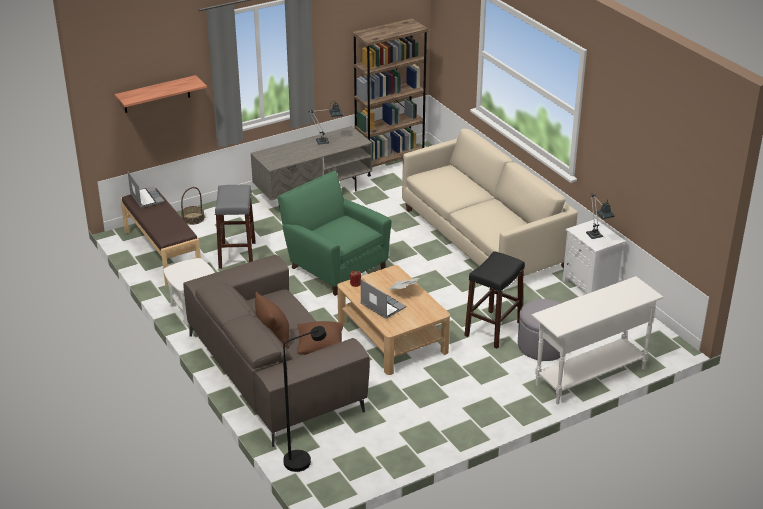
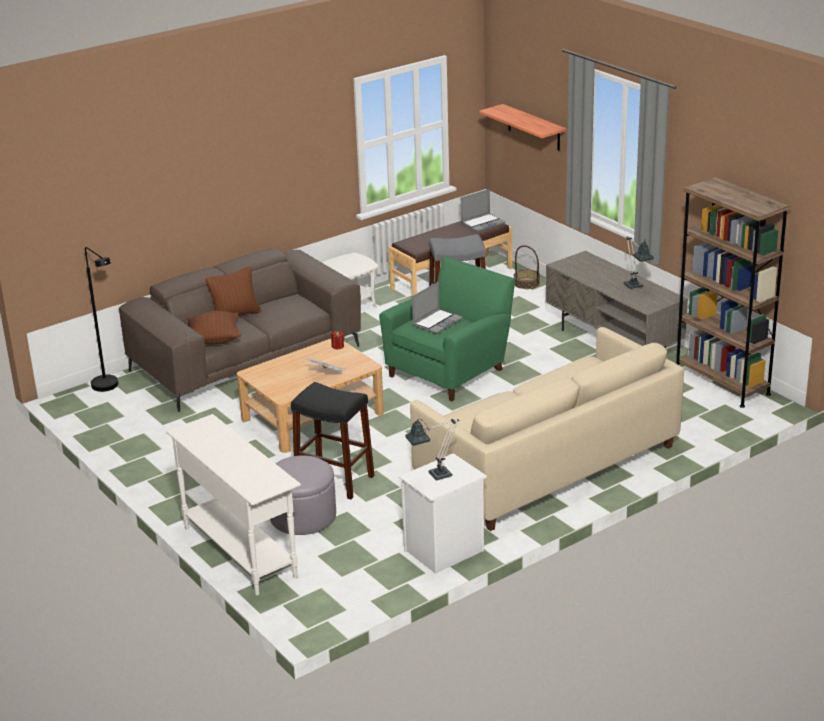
camera: 85 degrees right, 5 degrees down
(382, 306) = (295, 364): laptop -> laptop (437, 322)

